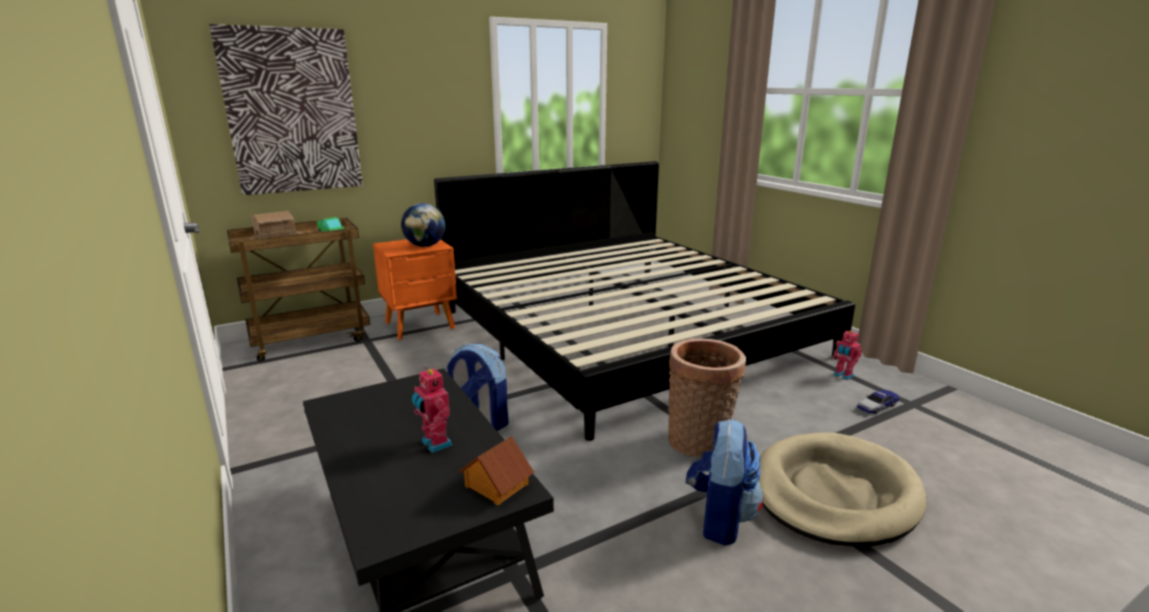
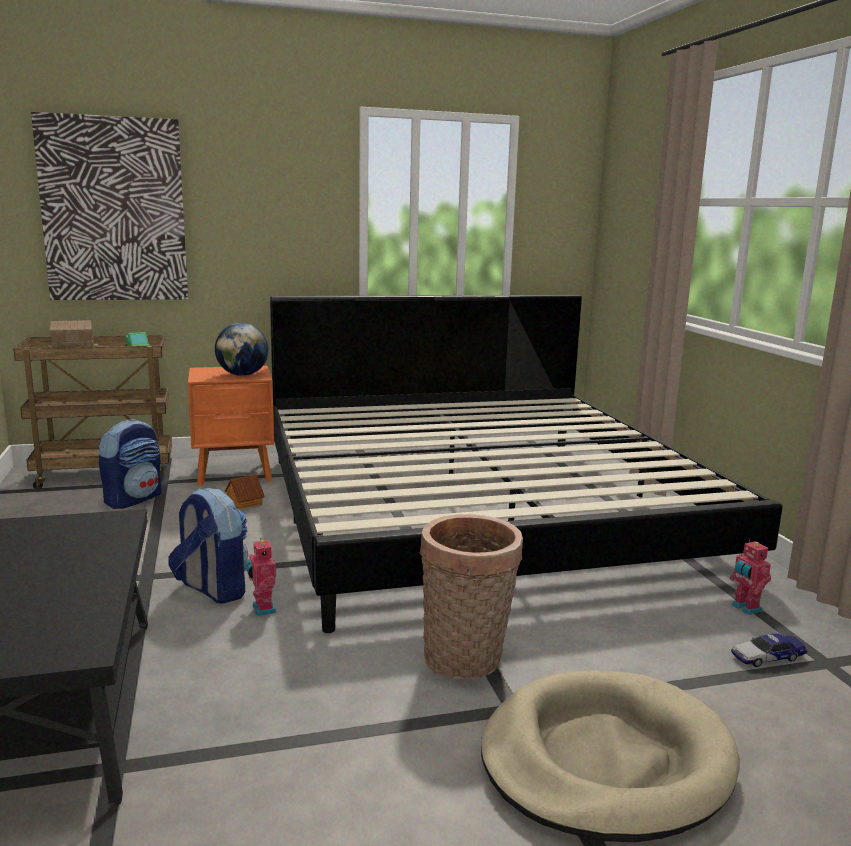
camera: 15 degrees right, 5 degrees down
(434, 444) = (48, 585): toy robot -> toy robot (262, 609)
(496, 485) = (65, 640): toy house -> toy house (244, 502)
(719, 518) = (417, 759): backpack -> backpack (134, 499)

